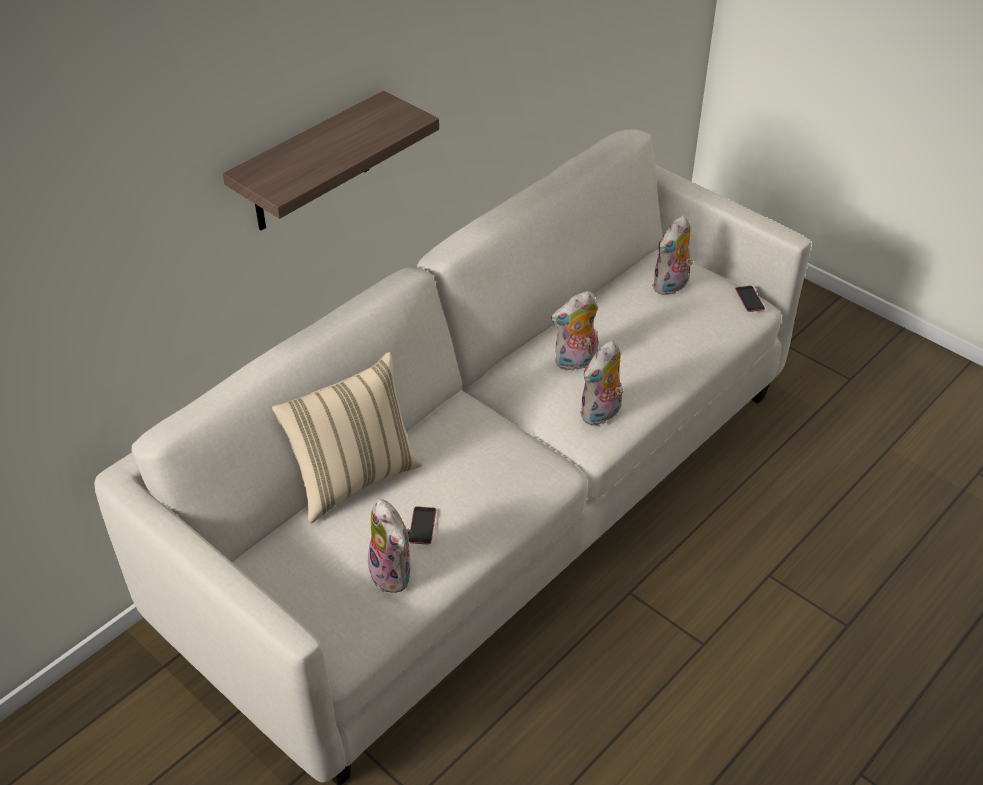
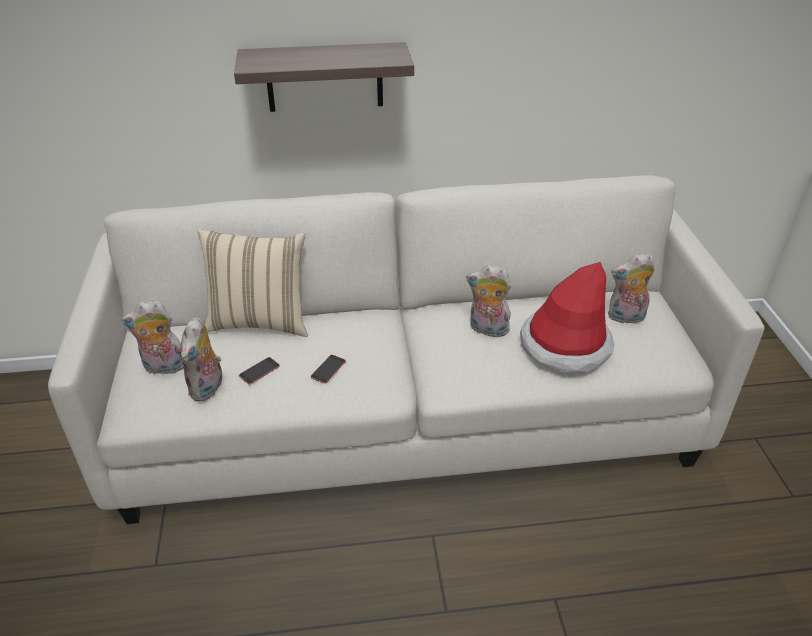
camera: 40 degrees right, 5 degrees down
(601, 415) = (466, 373): plush toy -> plush toy (163, 367)
(654, 341) = (565, 345): none -> hat
(749, 299) = (687, 358): phone -> phone (328, 369)

